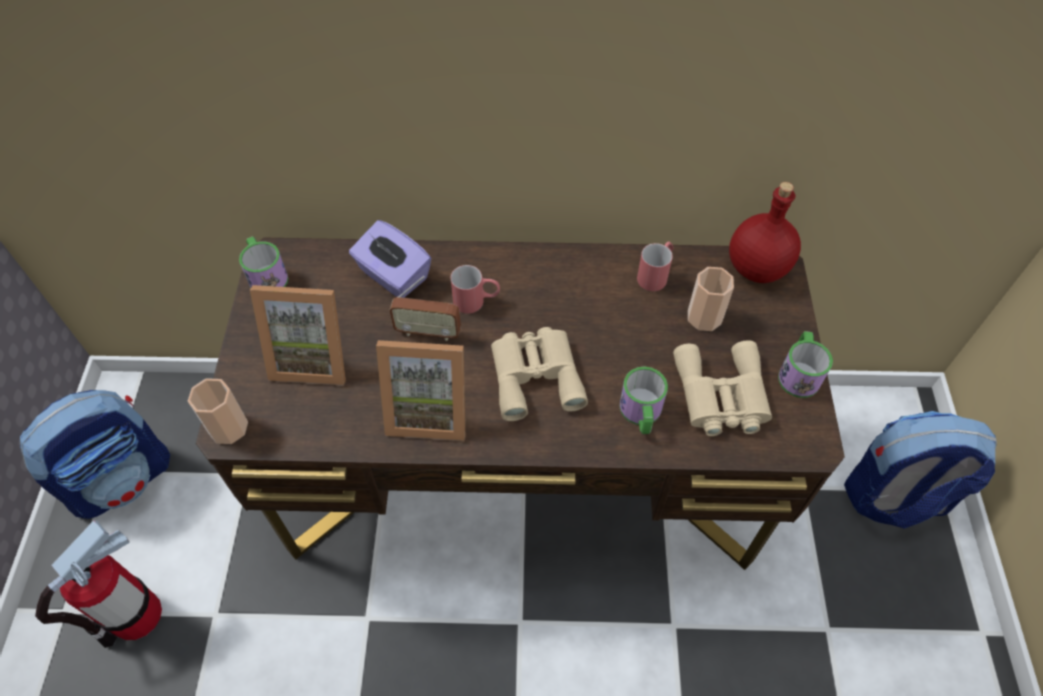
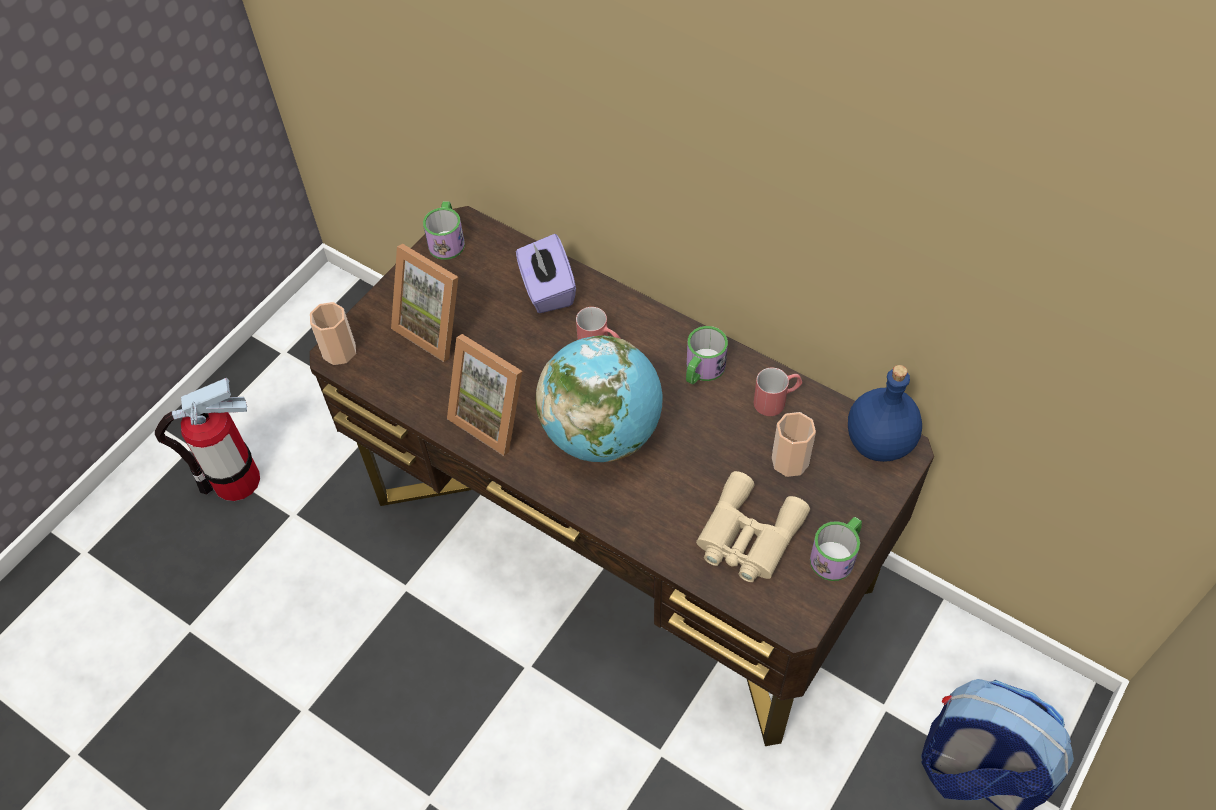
camera: 35 degrees right, 0 degrees up
(122, 478) = (290, 363): backpack -> none
(428, 332) = (541, 352): radio -> none
(535, 374) = (602, 433): beige binoculars -> globe
(641, 414) = (665, 513): mug -> mug (702, 370)
(756, 267) = (879, 441): red bottle -> blue bottle

